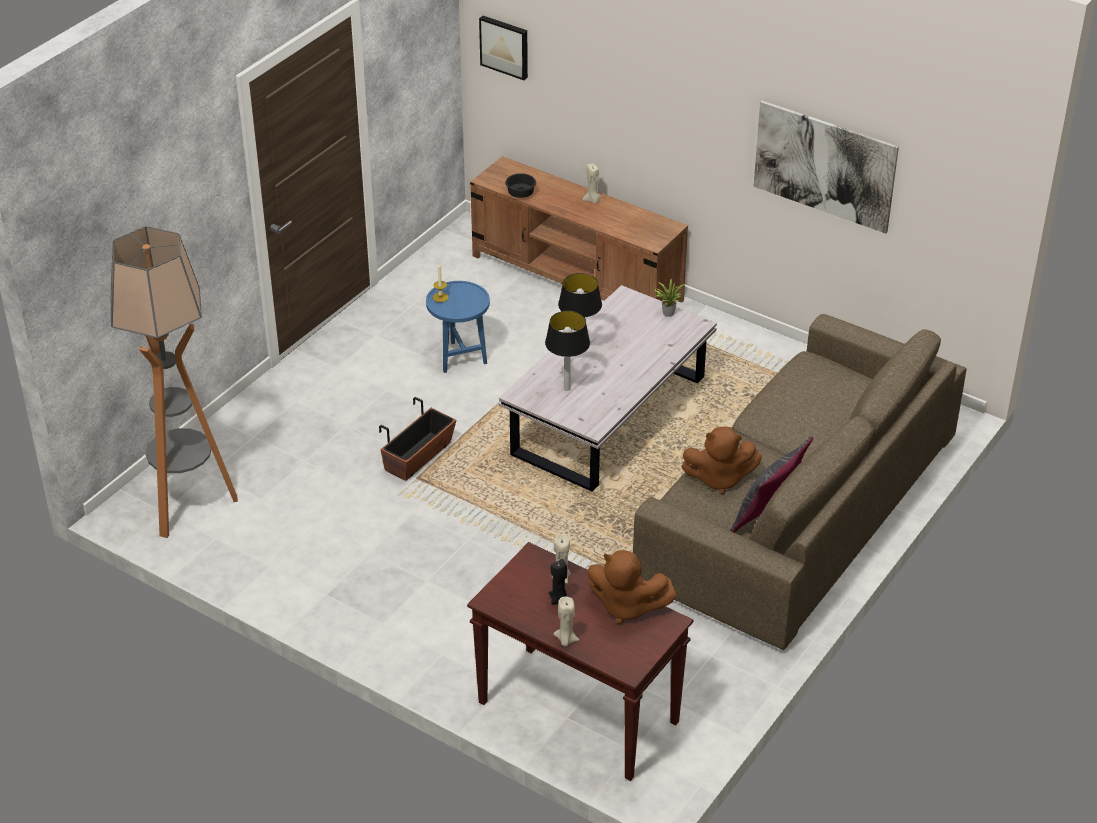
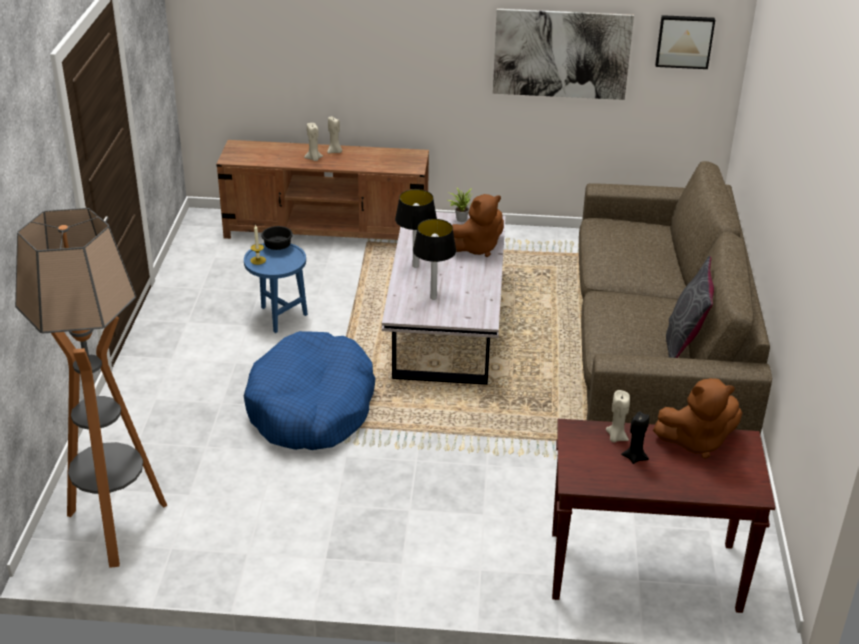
camera: 30 degrees left, 5 degrees down
(419, 457) = (311, 407): planter -> blue dog bed
(505, 46) = (221, 29): picture -> picture (684, 41)
(519, 194) = (269, 162): black bowl -> black bowl (276, 247)
(566, 640) = (676, 490): beige candle -> beige candle (314, 159)
(719, 479) = (622, 326): brown plush toy -> brown plush toy (476, 248)

